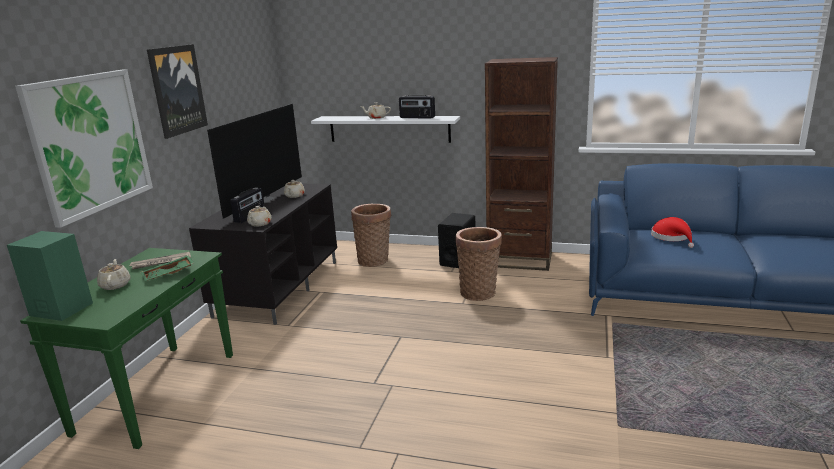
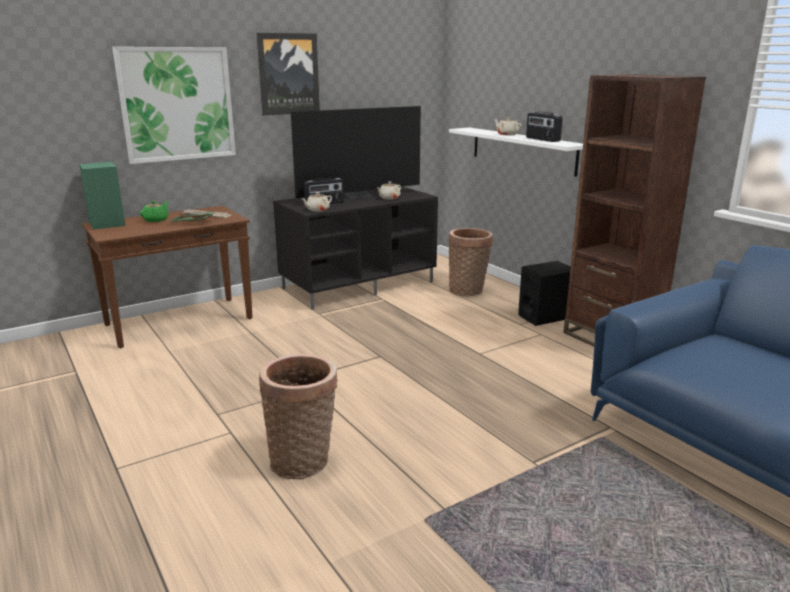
camera: 40 degrees right, 0 degrees up
(115, 285) = (156, 220): beige teapot -> green teapot
(158, 392) = (180, 321): green console table -> brown console table
(479, 291) = (513, 350): basket -> basket (303, 461)
(672, 237) = (742, 356): red hat -> none

